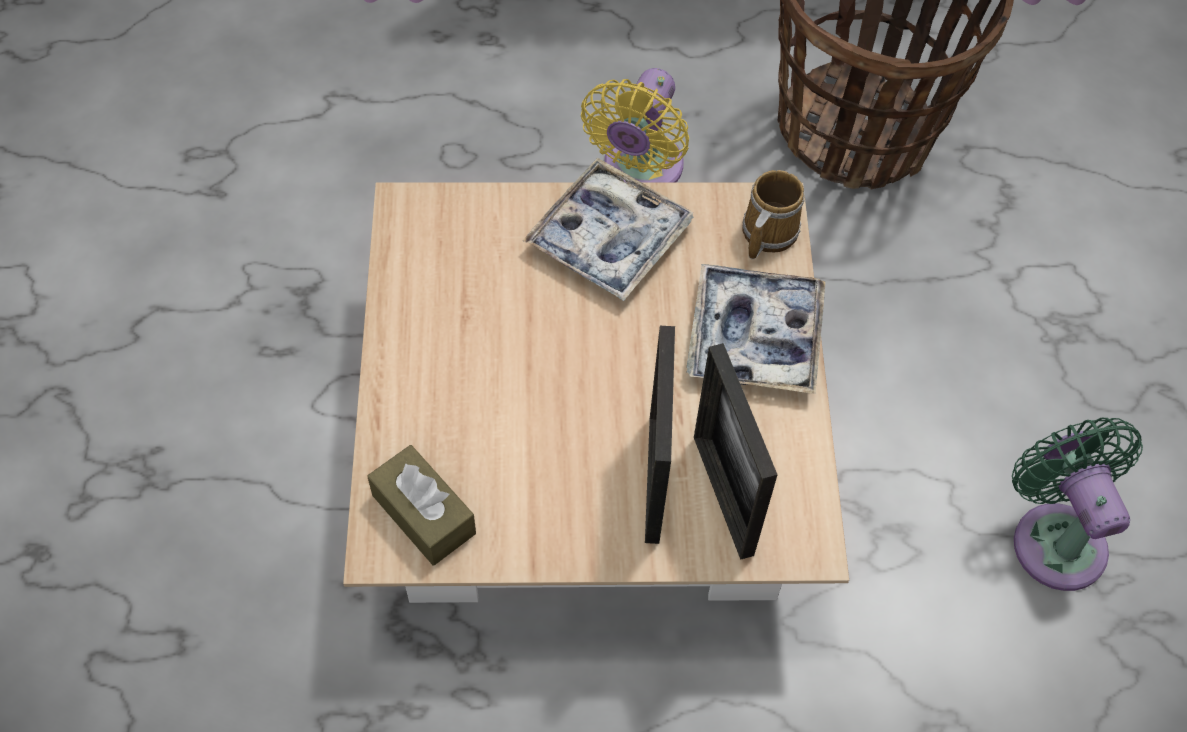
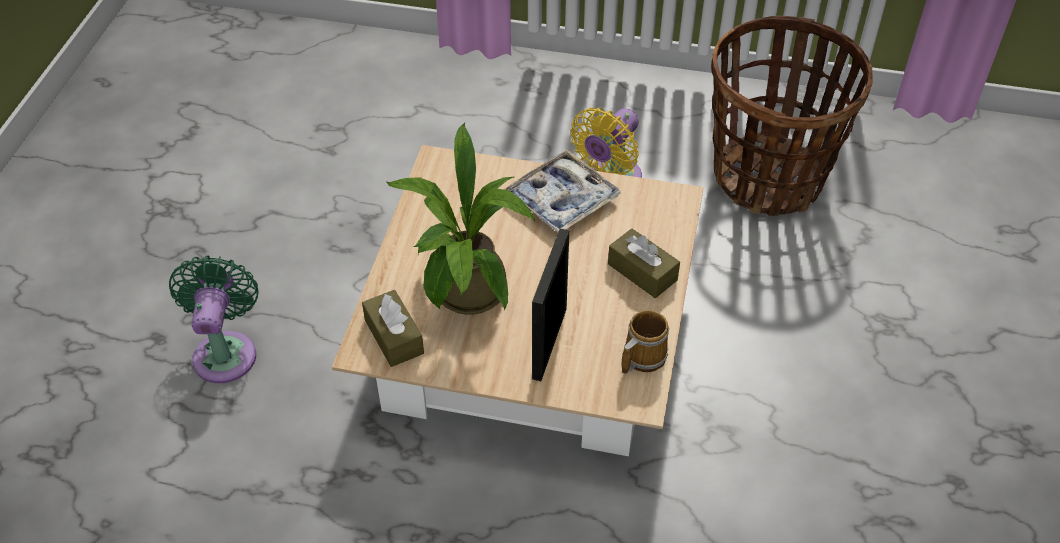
camera: 15 degrees right, 10 degrees down
(514, 427) = (467, 298): none -> potted plant
(723, 495) = (592, 360): picture frame -> none
(754, 337) = (642, 272): tray -> brown tissue box
(766, 232) = (669, 212): mug -> mug (641, 356)
(1055, 536) = (840, 455): green fan -> green fan (226, 351)

